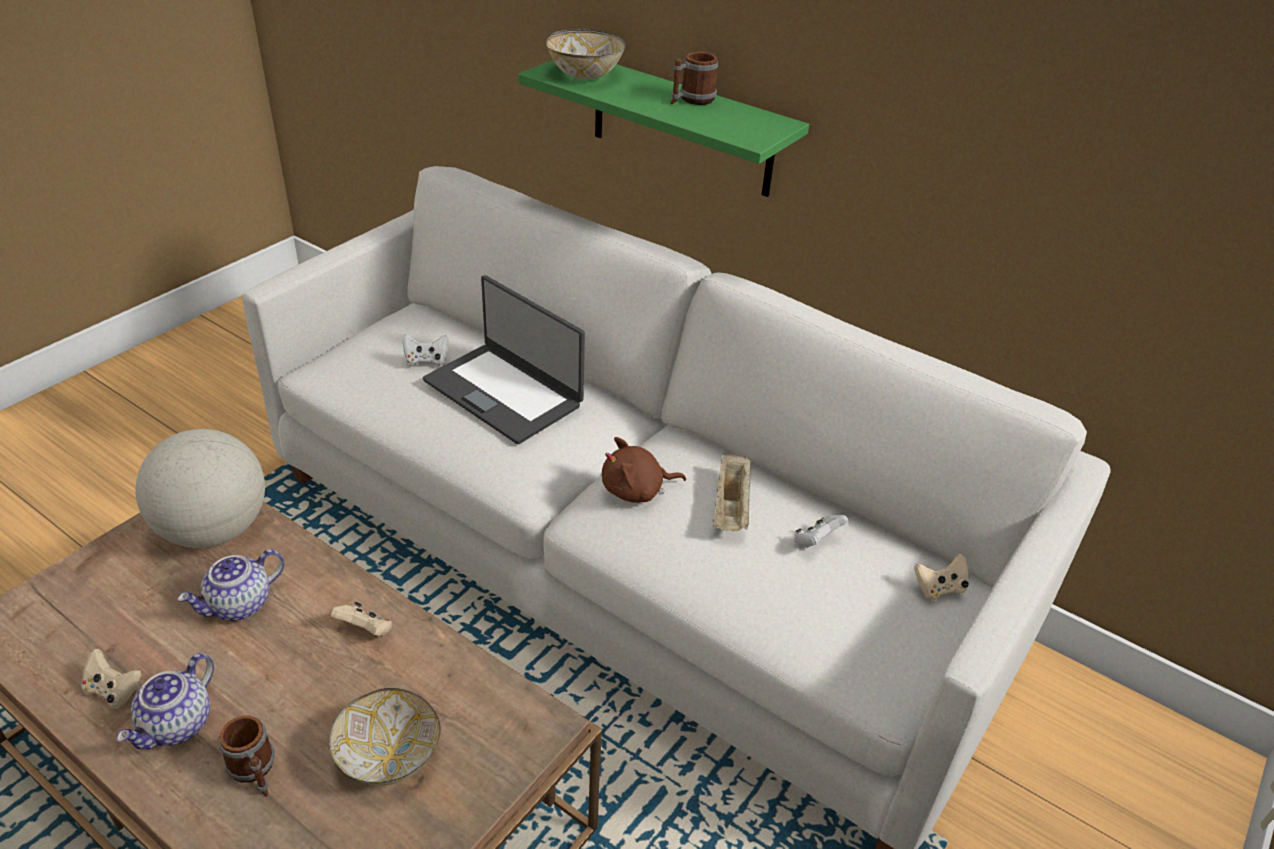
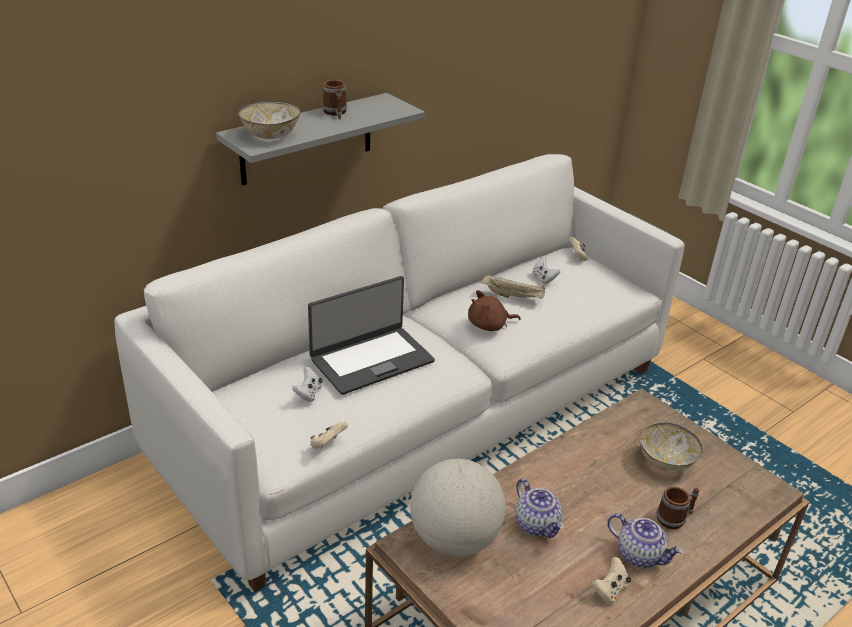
camera: 75 degrees left, 5 degrees down
(366, 631) = (568, 464): beige game controller -> beige game controller (327, 444)
(636, 490) = (489, 325): brown plush toy -> brown plush toy turned 75 degrees clockwise
(681, 125) = (307, 139): green shelf -> grey shelf

